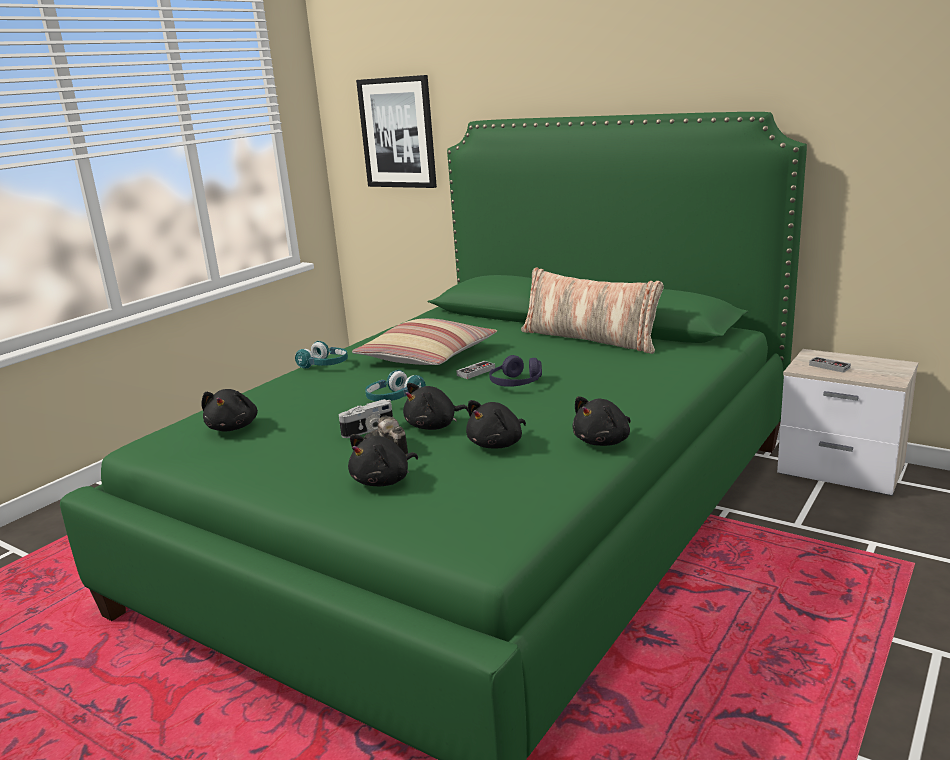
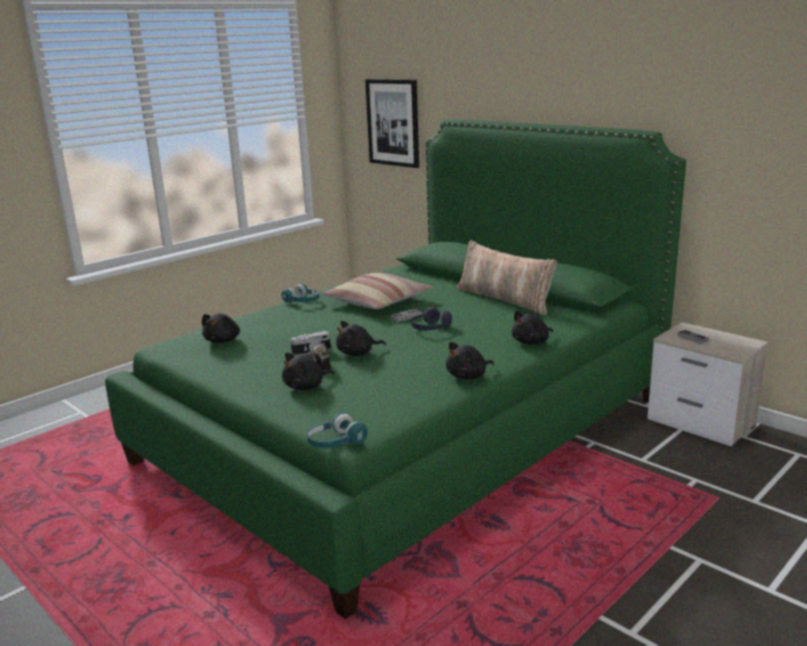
camera: 10 degrees right, 0 degrees up
(393, 399) = (338, 331): turquoise headphones -> turquoise headphones (335, 443)
(497, 444) = (394, 370): black plush toy -> black plush toy (532, 342)

